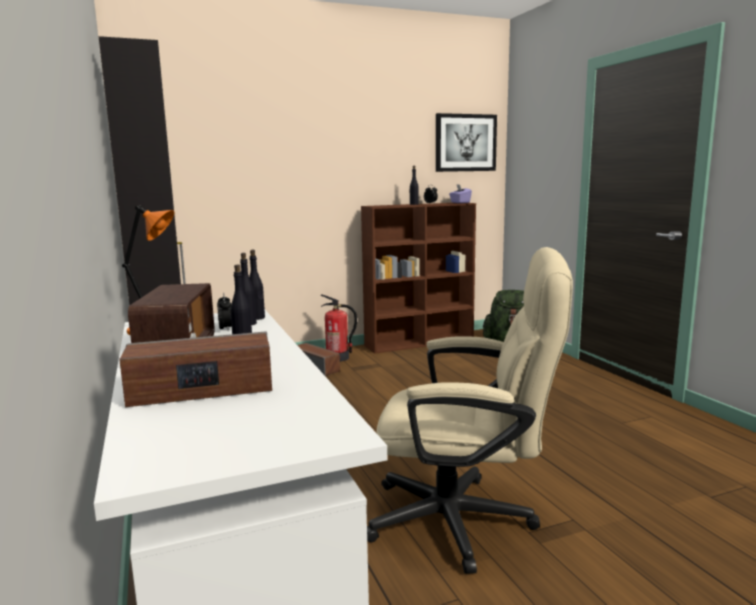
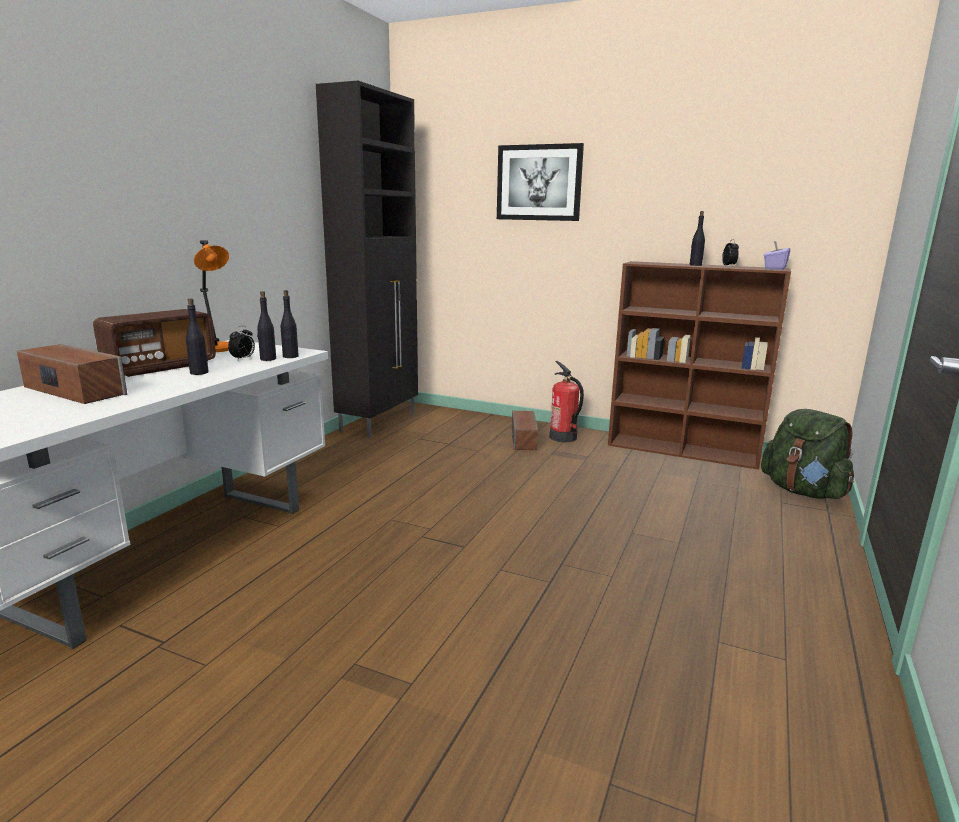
camera: 45 degrees right, 5 degrees up
(465, 143) = (815, 178): picture -> picture (539, 183)
(466, 521) = (336, 621): beige office chair -> none

